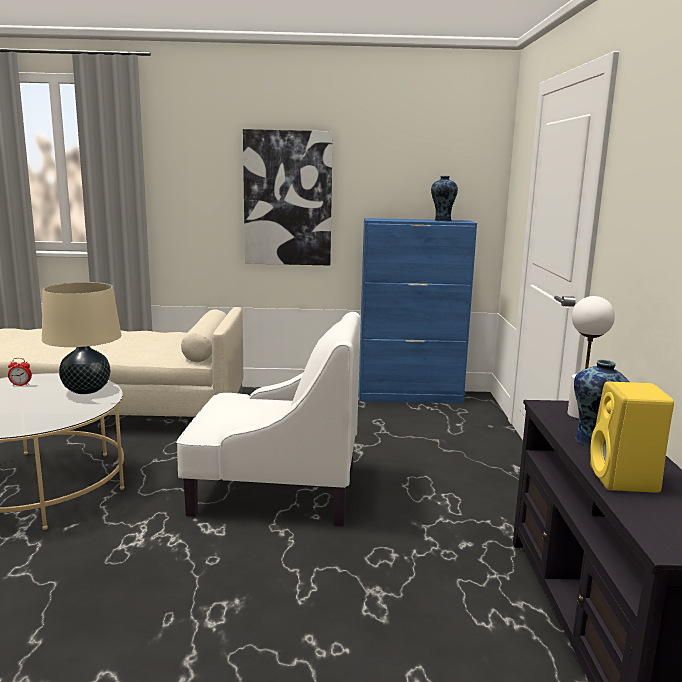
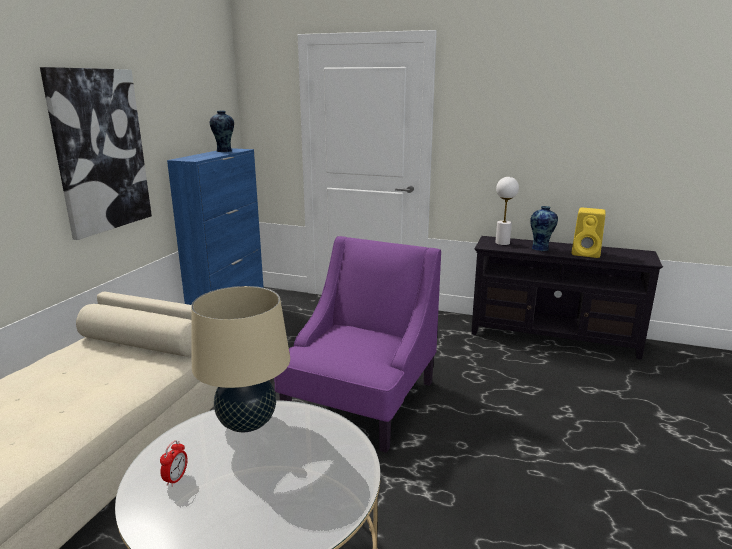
camera: 70 degrees left, 5 degrees up
(274, 489) = (360, 401): white armchair -> purple armchair

